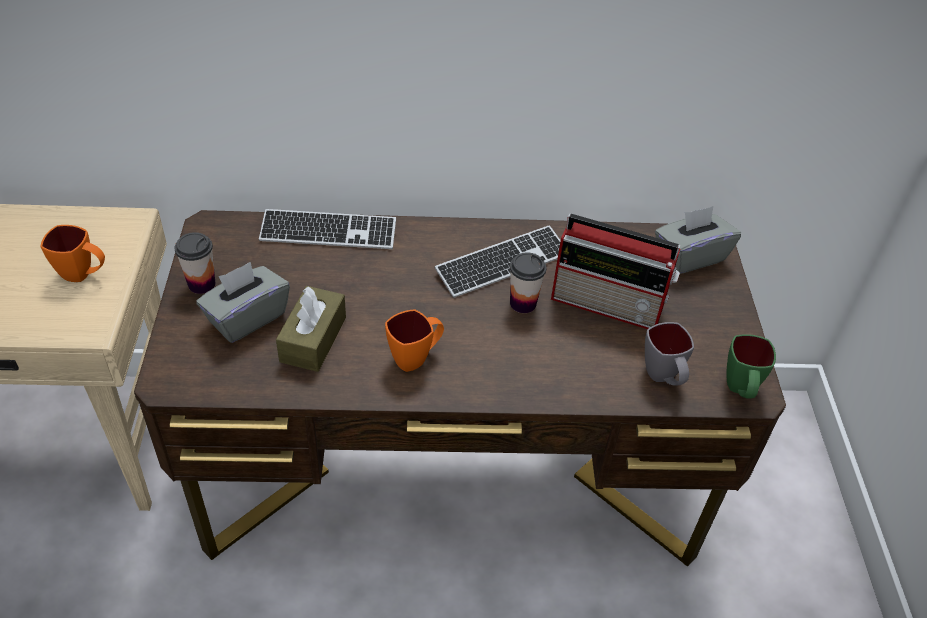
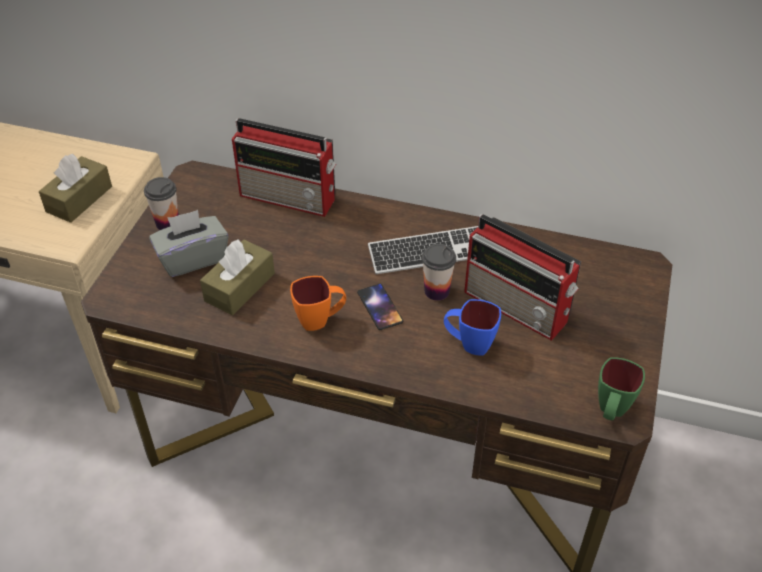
camera: 20 degrees right, 0 degrees up
(84, 275) = (79, 199): orange mug -> brown tissue box
(328, 232) = (290, 197): keyboard -> radio
(472, 331) = (380, 307): none -> phone
(578, 351) = (469, 344): none -> blue mug
(663, 378) = (540, 385): grey mug -> none
(690, 256) = (618, 277): grey tissue box -> none

